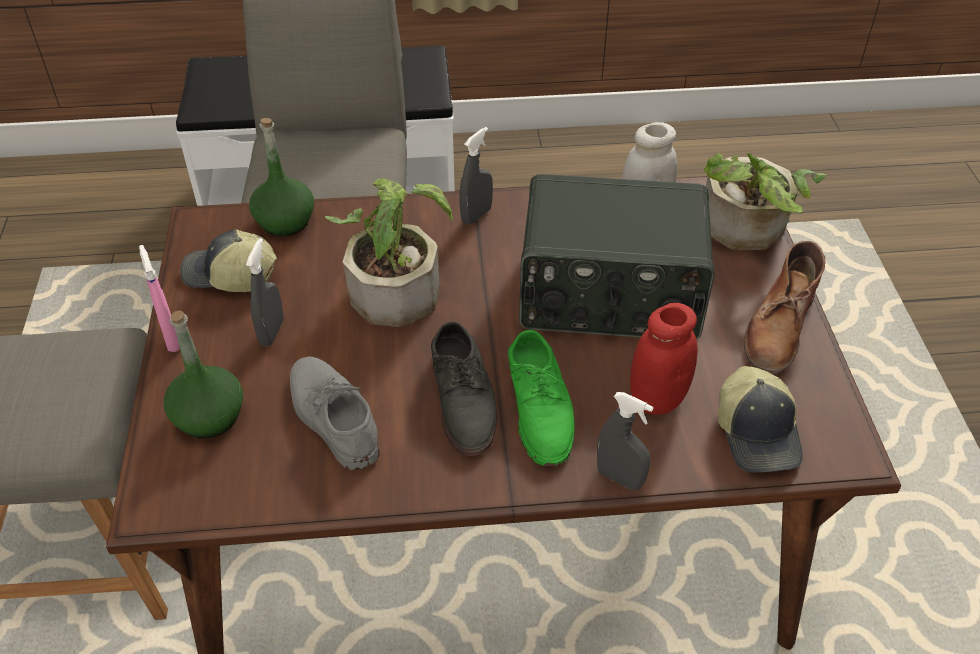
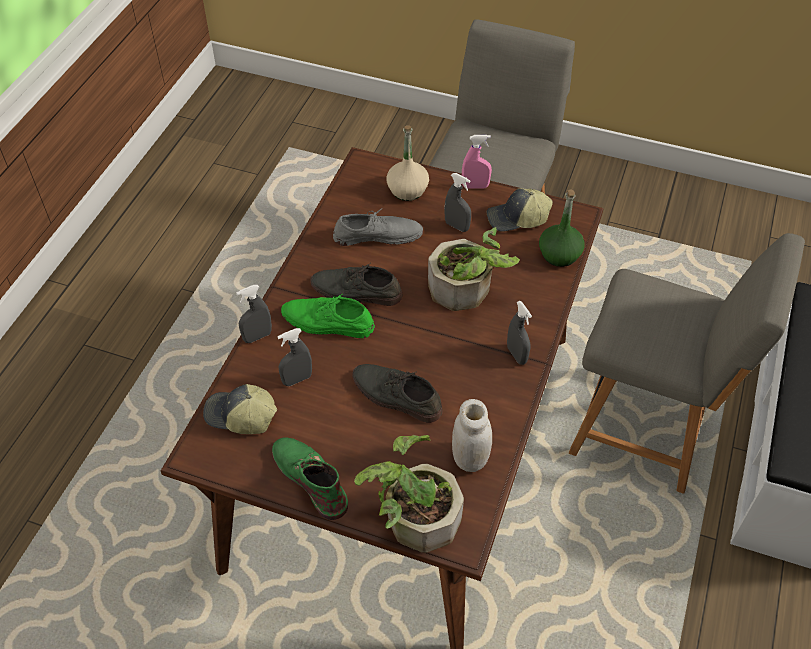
camera: 115 degrees right, 5 degrees up
(209, 417) = (407, 190): green bottle -> beige bottle
(230, 276) = (517, 219): cap -> cap turned 135 degrees counterclockwise
(610, 295) = (396, 396): radio -> grey shoe
(657, 399) = (297, 379): red jar -> grey spray bottle
(778, 327) = (310, 478): brown boot -> green boot

